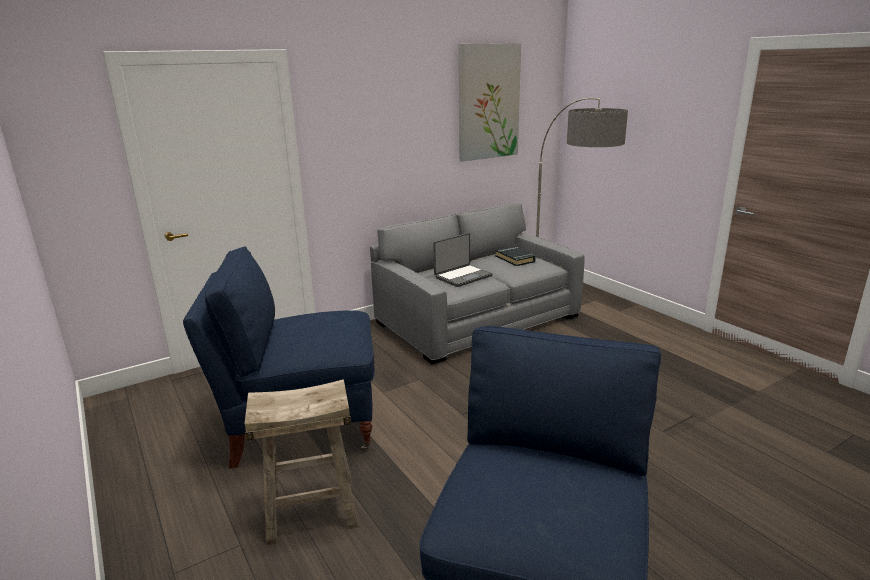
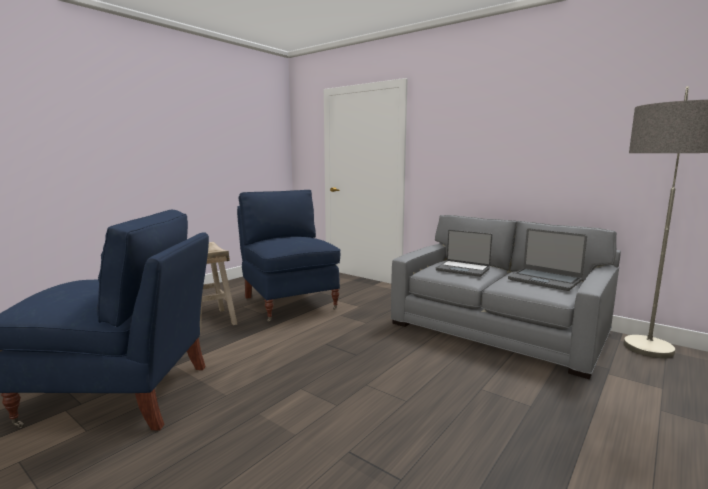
camera: 70 degrees right, 10 degrees down
(488, 102) = (601, 112): picture -> none
(515, 259) = (544, 280): black book -> laptop

